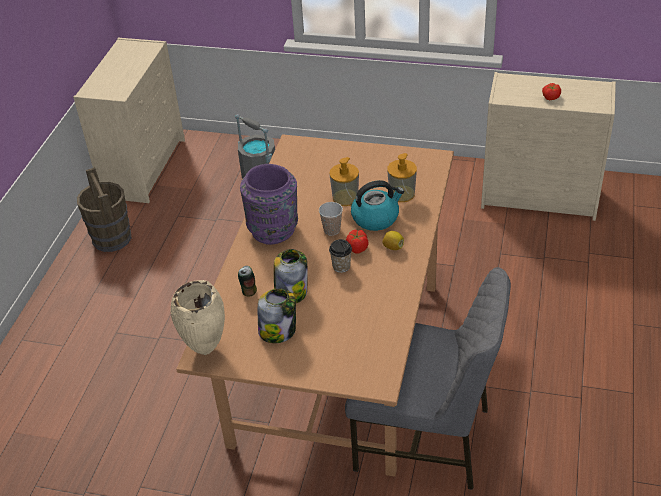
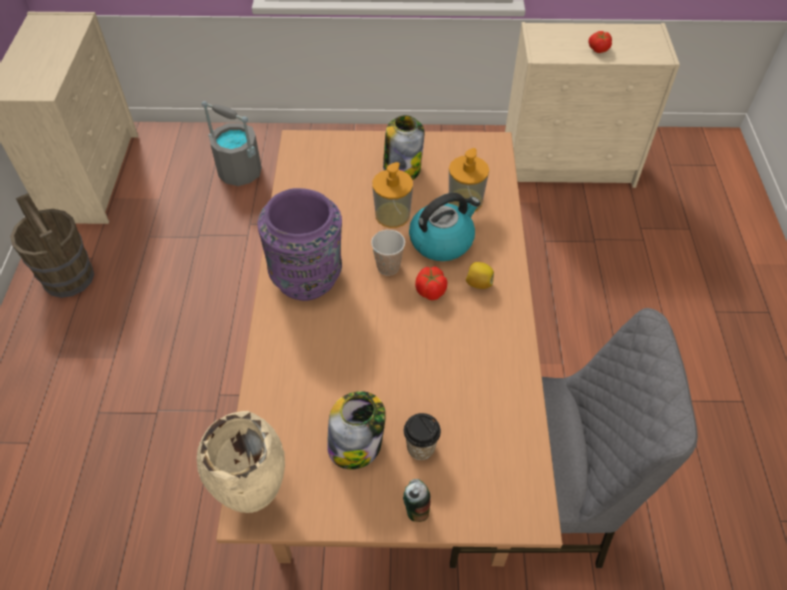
camera: 15 degrees left, 10 degrees up
(249, 291) = (296, 382): can -> can (416, 509)
(291, 292) = (358, 375): jar -> jar (402, 168)
(341, 266) = (417, 323): cup -> cup (421, 448)

